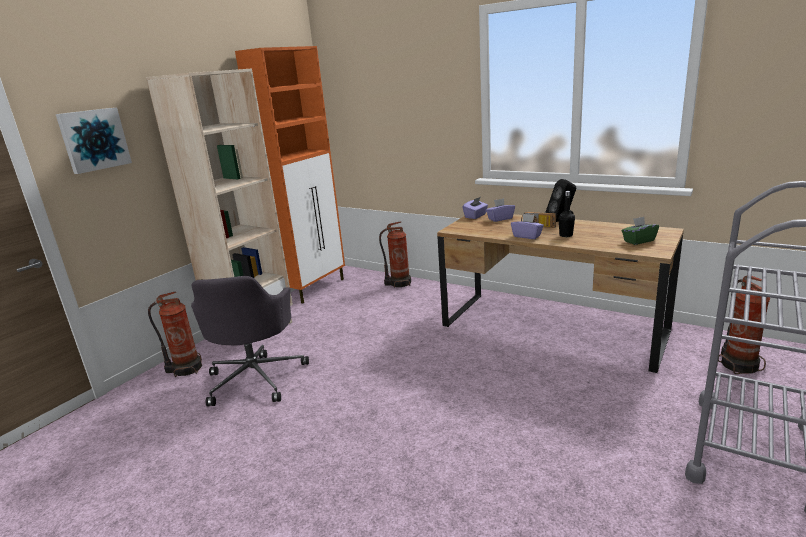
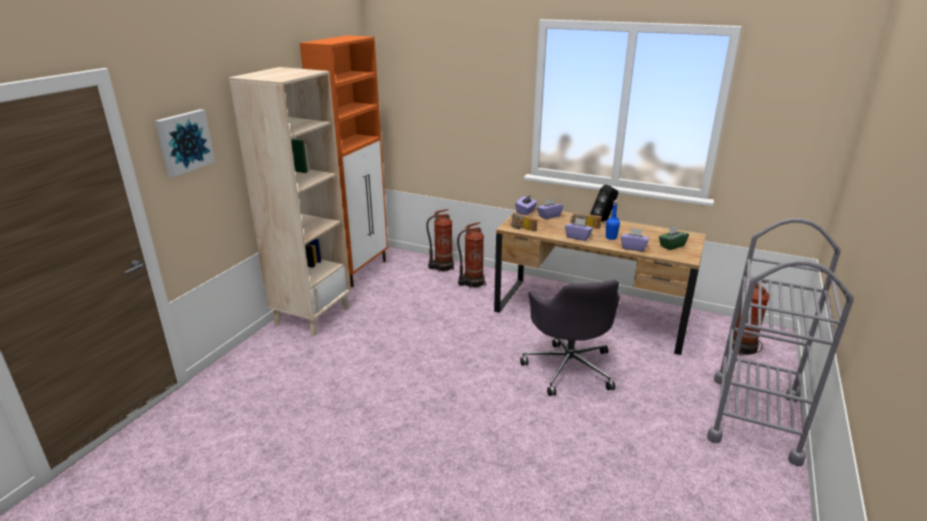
camera: 10 degrees left, 5 degrees up
(186, 369) = (259, 356): fire extinguisher -> fire extinguisher (472, 282)
(256, 378) = (334, 364): grey office chair -> grey office chair (569, 367)
(465, 230) = (521, 228): none -> radio
(566, 235) = (611, 237): black bottle -> blue bottle
(590, 244) = (633, 247): none -> purple tissue box

